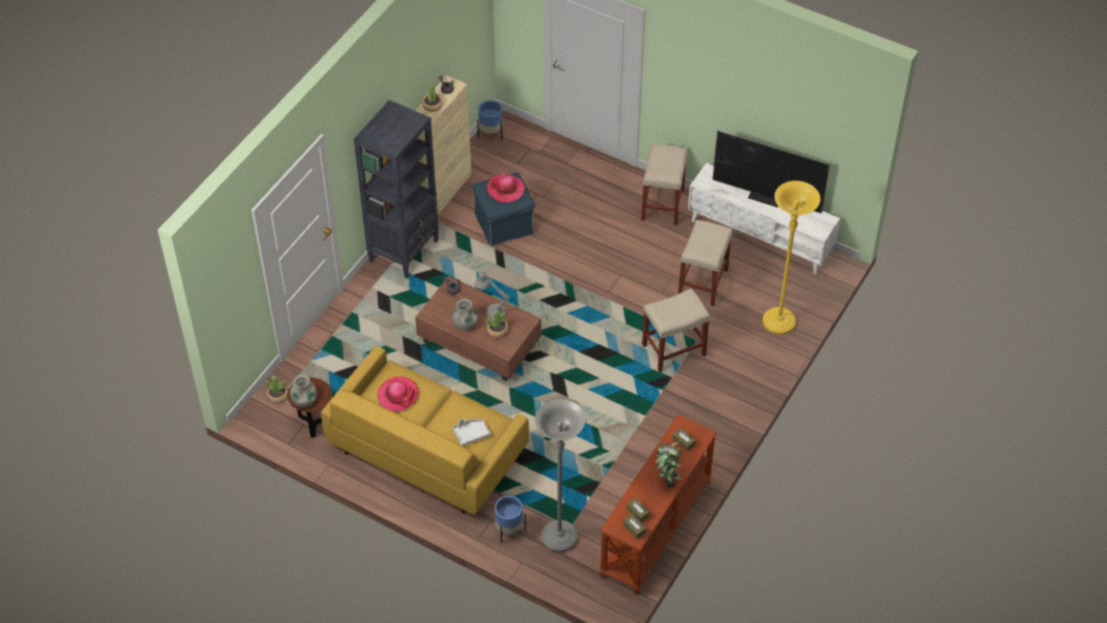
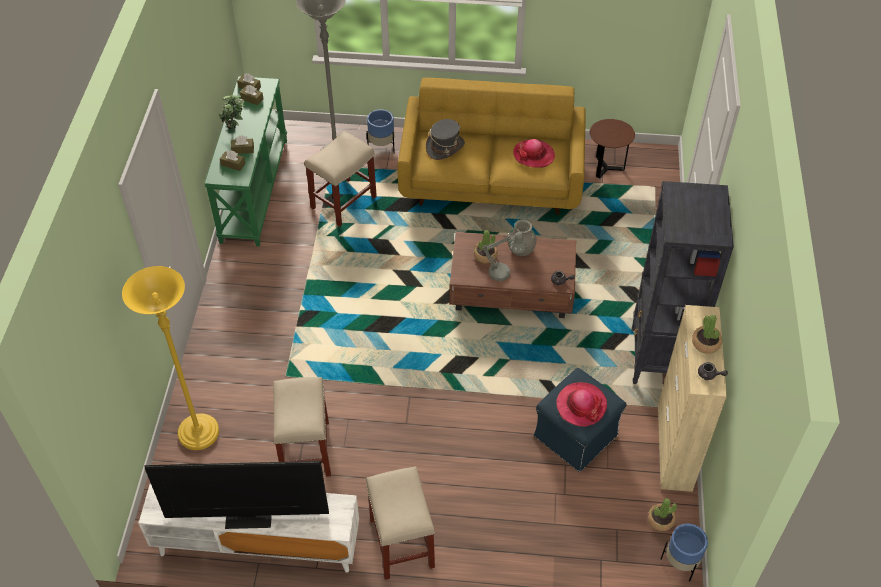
camera: 155 degrees right, 0 degrees up
(278, 396) = (657, 178): potted plant -> potted plant (660, 520)
(304, 401) = (611, 126): grey vase -> none
(471, 434) = (445, 147): grey tray -> grey hat
(656, 529) = (253, 189): brown console table -> green console table
(673, 350) = (307, 356): beige stool -> beige stool (344, 201)

